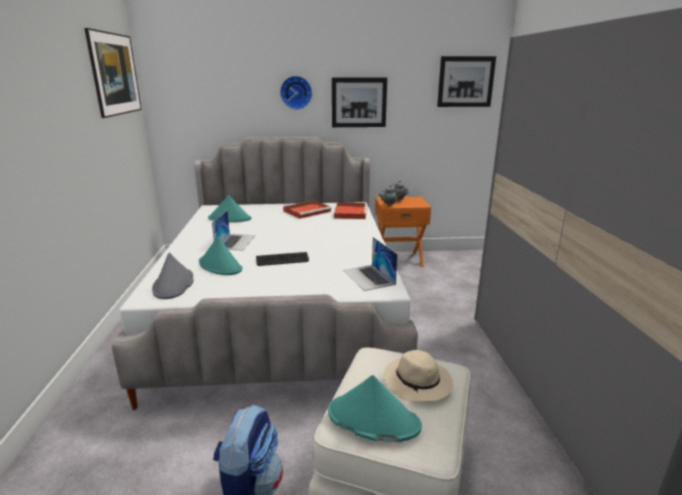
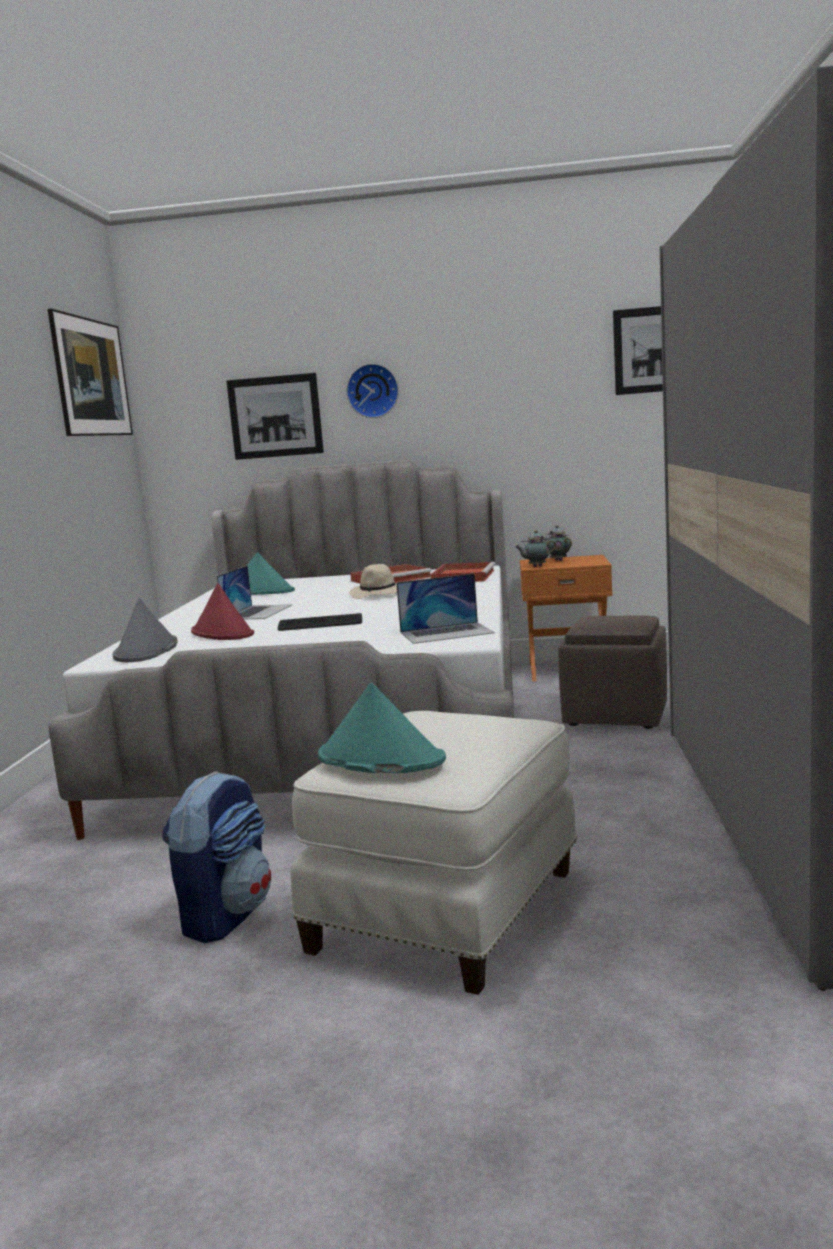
camera: 10 degrees right, 10 degrees down
(220, 266) = (222, 633): turquoise hat -> red hat
(359, 102) = (478, 398): picture -> picture (275, 416)
(368, 277) = (446, 633): laptop -> laptop turned 90 degrees counterclockwise
(418, 383) = (468, 730): beige hat -> beige hat (379, 594)
(437, 298) = (617, 714): none -> brown ottoman

